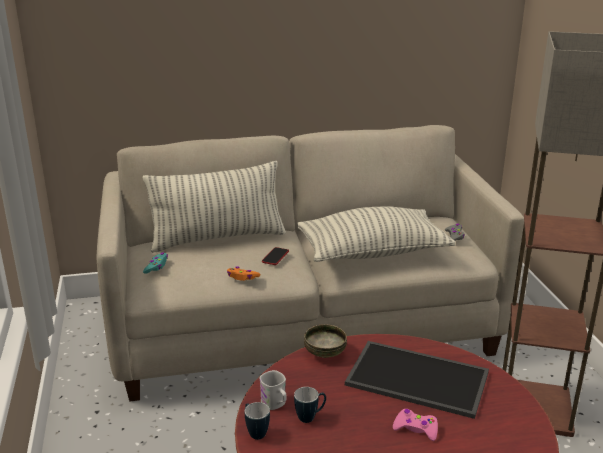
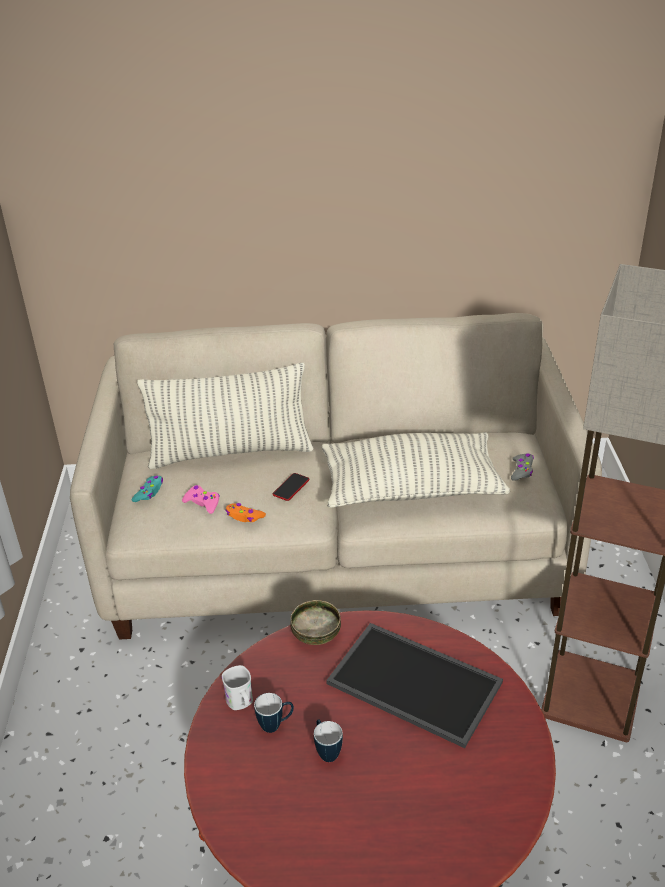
camera: 10 degrees right, 10 degrees up
(255, 432) = (209, 739): mug -> mug (326, 751)
(416, 429) = (391, 755): pink game controller -> pink game controller (202, 503)

